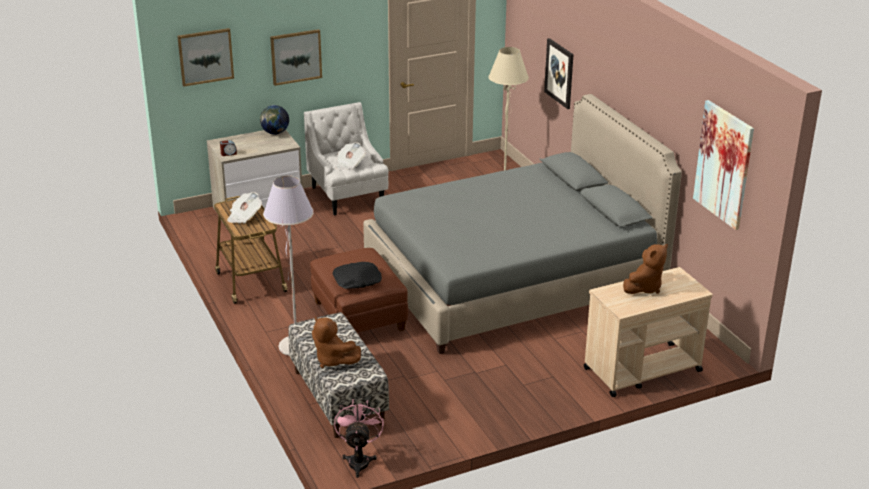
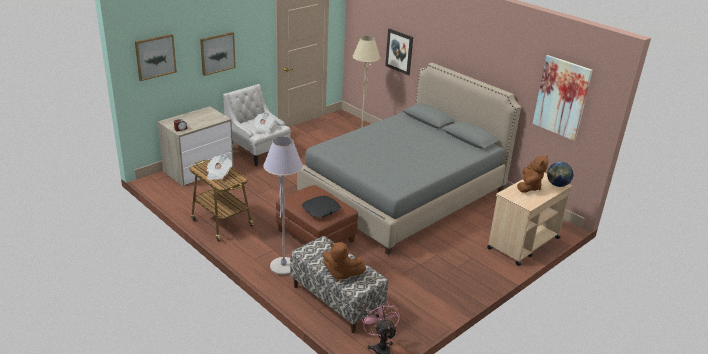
camera: 20 degrees left, 0 degrees up
(275, 133) = (206, 111): globe -> globe (557, 185)

